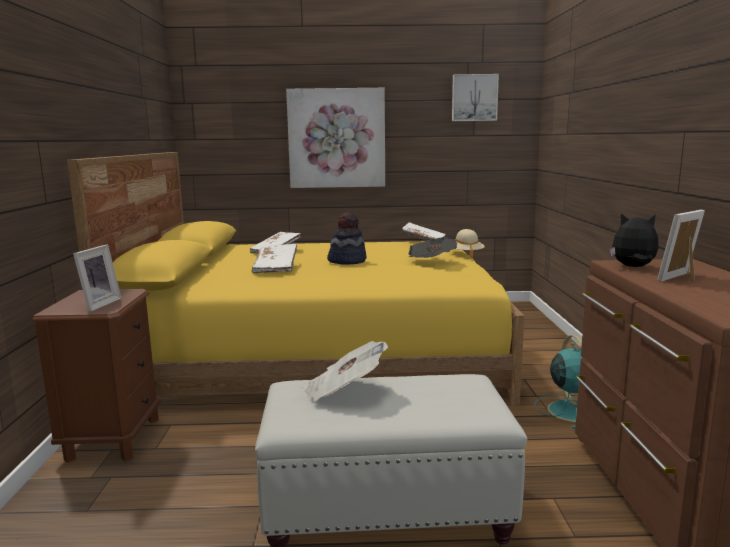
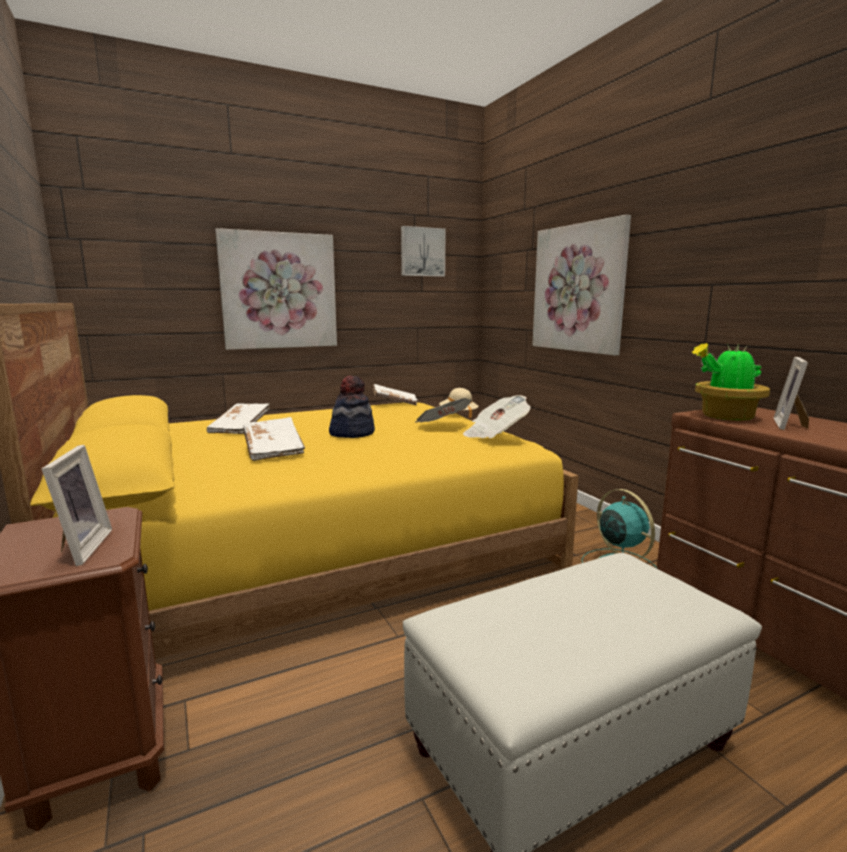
camera: 25 degrees left, 0 degrees up
(343, 391) = (519, 612): newspaper -> newspaper (495, 434)
(598, 133) = (578, 288): none -> picture
(633, 267) = (725, 417): plush toy -> potted plant

